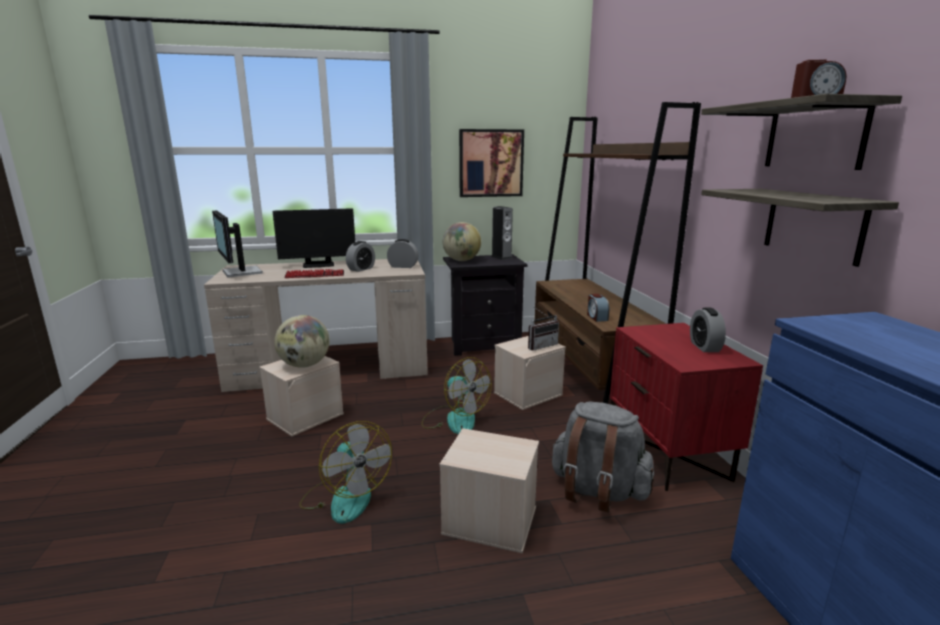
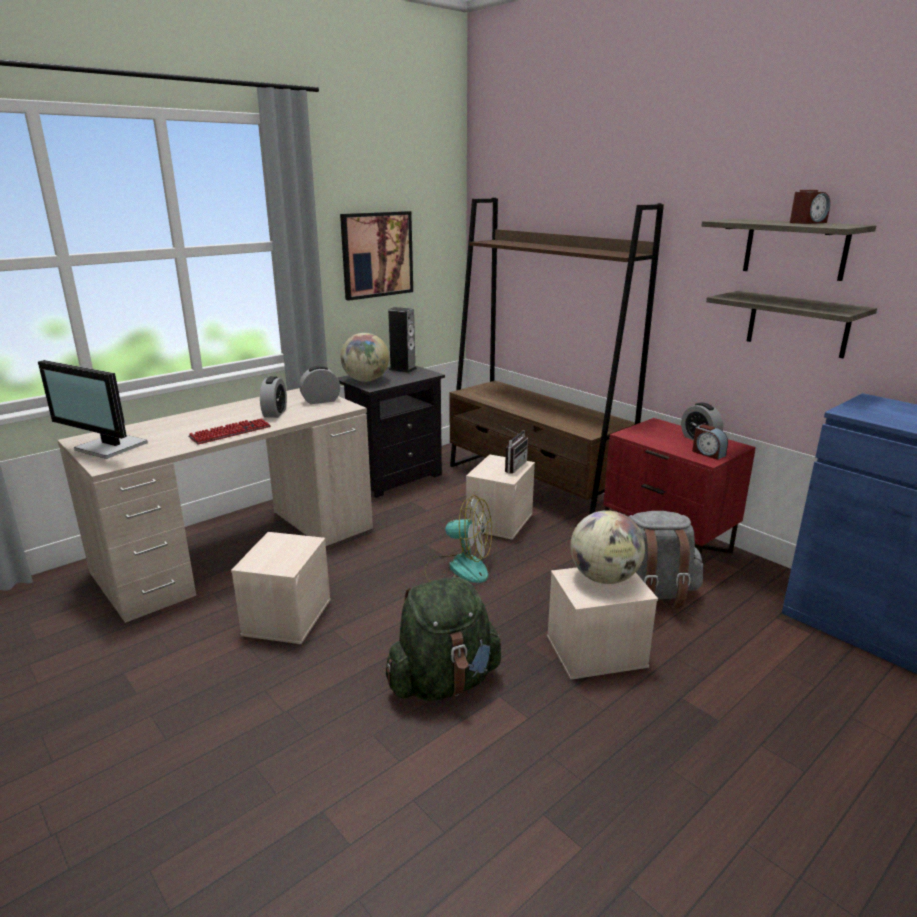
camera: 30 degrees left, 5 degrees up
(304, 365) = (289, 552): globe -> globe (604, 578)
(318, 265) = (203, 416): monitor -> none
(345, 497) = (444, 682): fan -> green backpack
(596, 317) = (566, 425): alarm clock -> alarm clock (708, 453)

